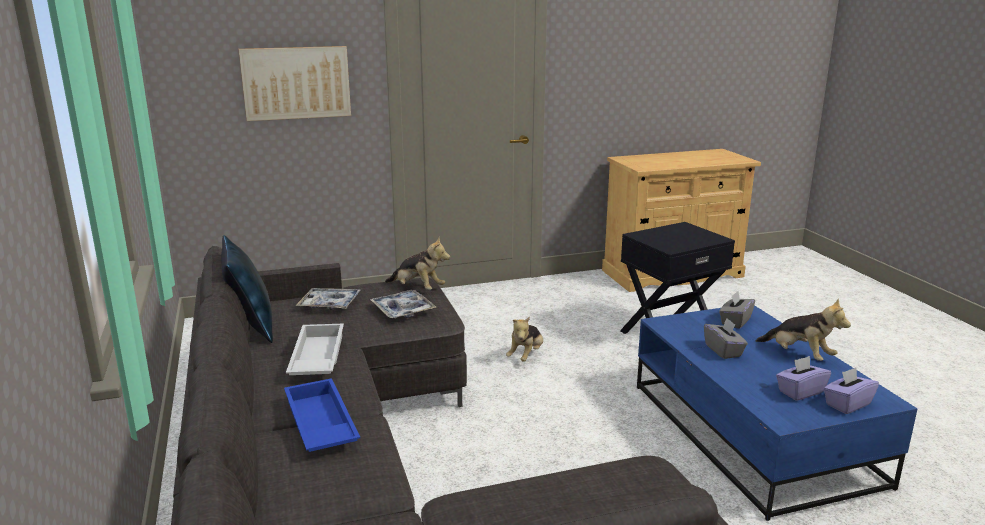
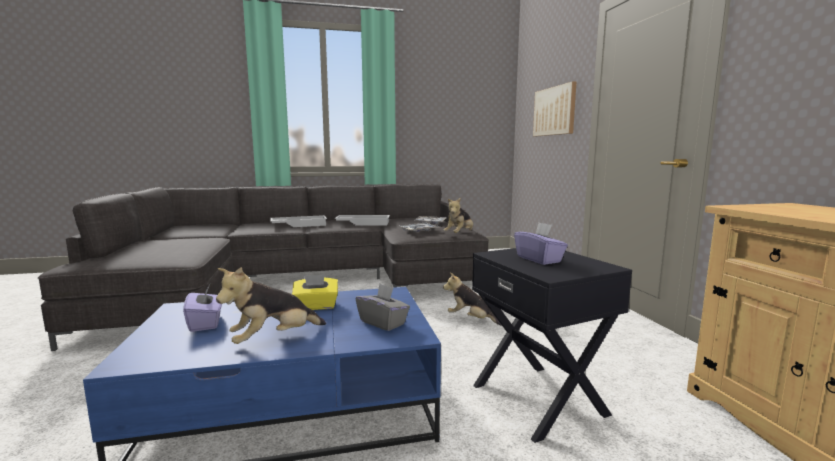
camera: 95 degrees right, 10 degrees down
(251, 326) = (406, 217): blue pillow -> none
(319, 425) = (299, 225): blue tray -> white tray
(723, 351) = (316, 306): grey tissue box -> yellow tissue box
(847, 404) = (155, 339): purple tissue box -> purple tissue box (539, 259)

